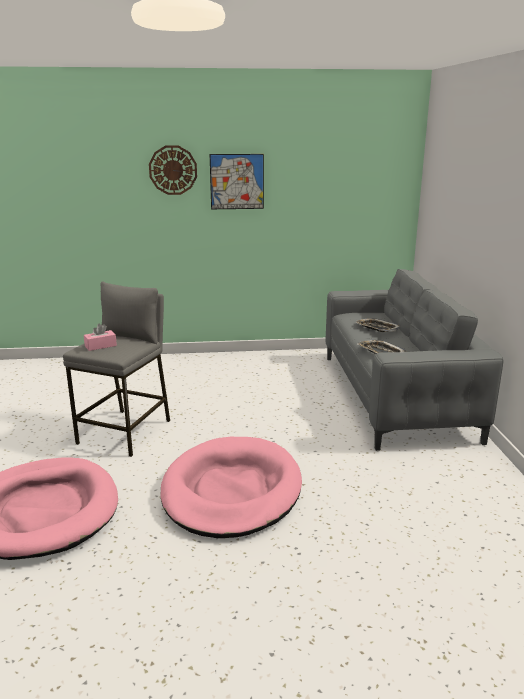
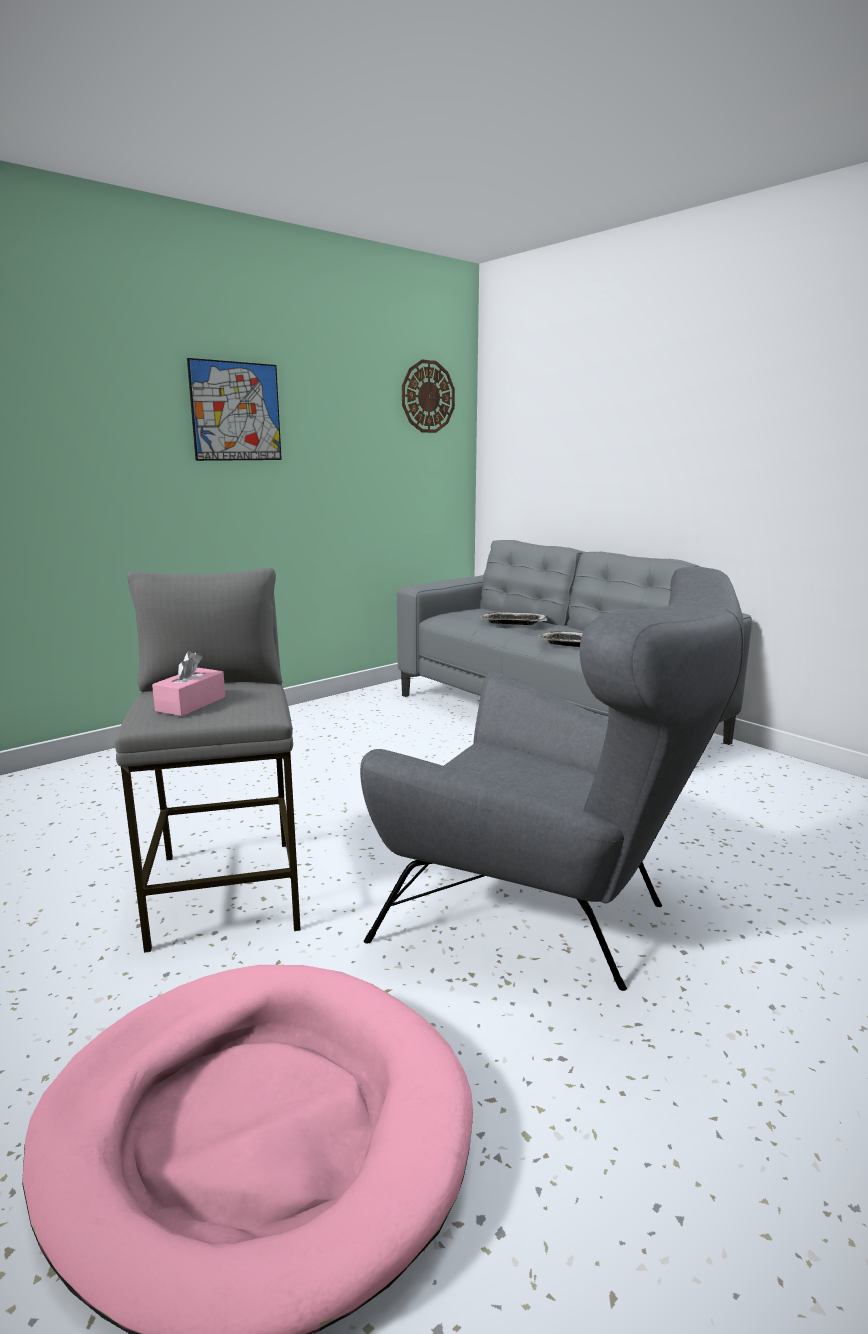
camera: 35 degrees left, 5 degrees down
(173, 170) = (121, 384): wall clock -> wall clock (427, 396)
(231, 491) = (556, 916): pink dog bed -> grey armchair

